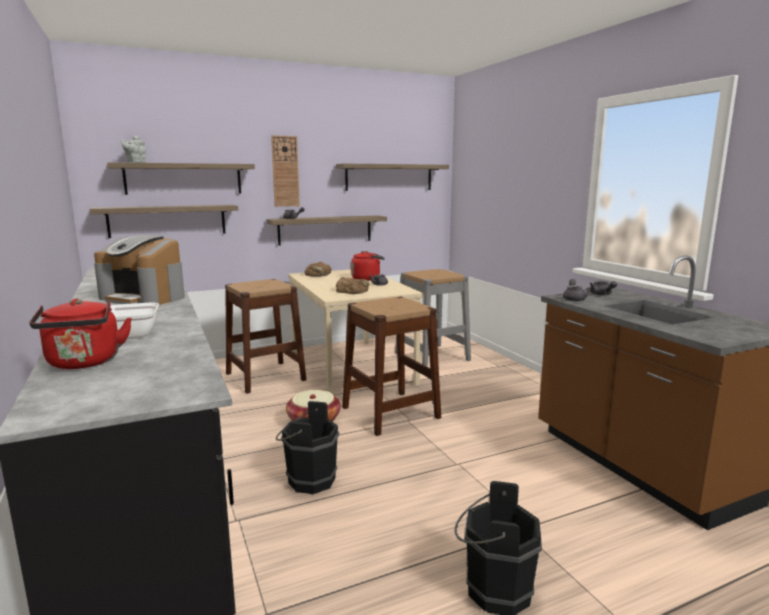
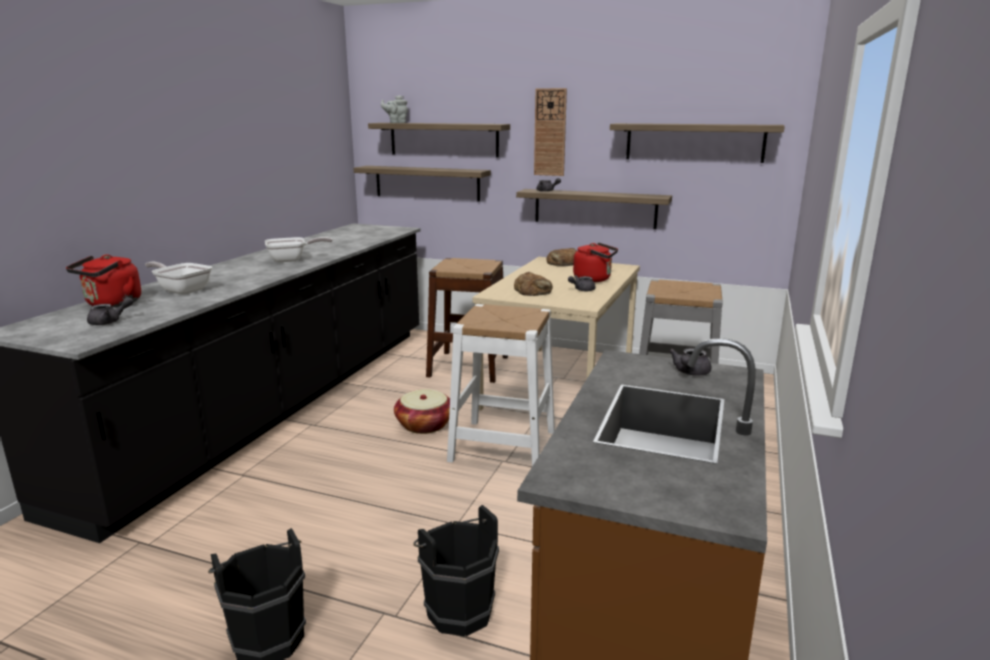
camera: 45 degrees right, 5 degrees up
(144, 297) = (292, 260): coffee machine -> frying pan
(308, 480) = (329, 471): black bucket -> black bucket (457, 608)
(390, 412) = (503, 446): brown stool -> white stool
(574, 299) = (626, 366): grey teapot -> grey teapot (109, 322)

